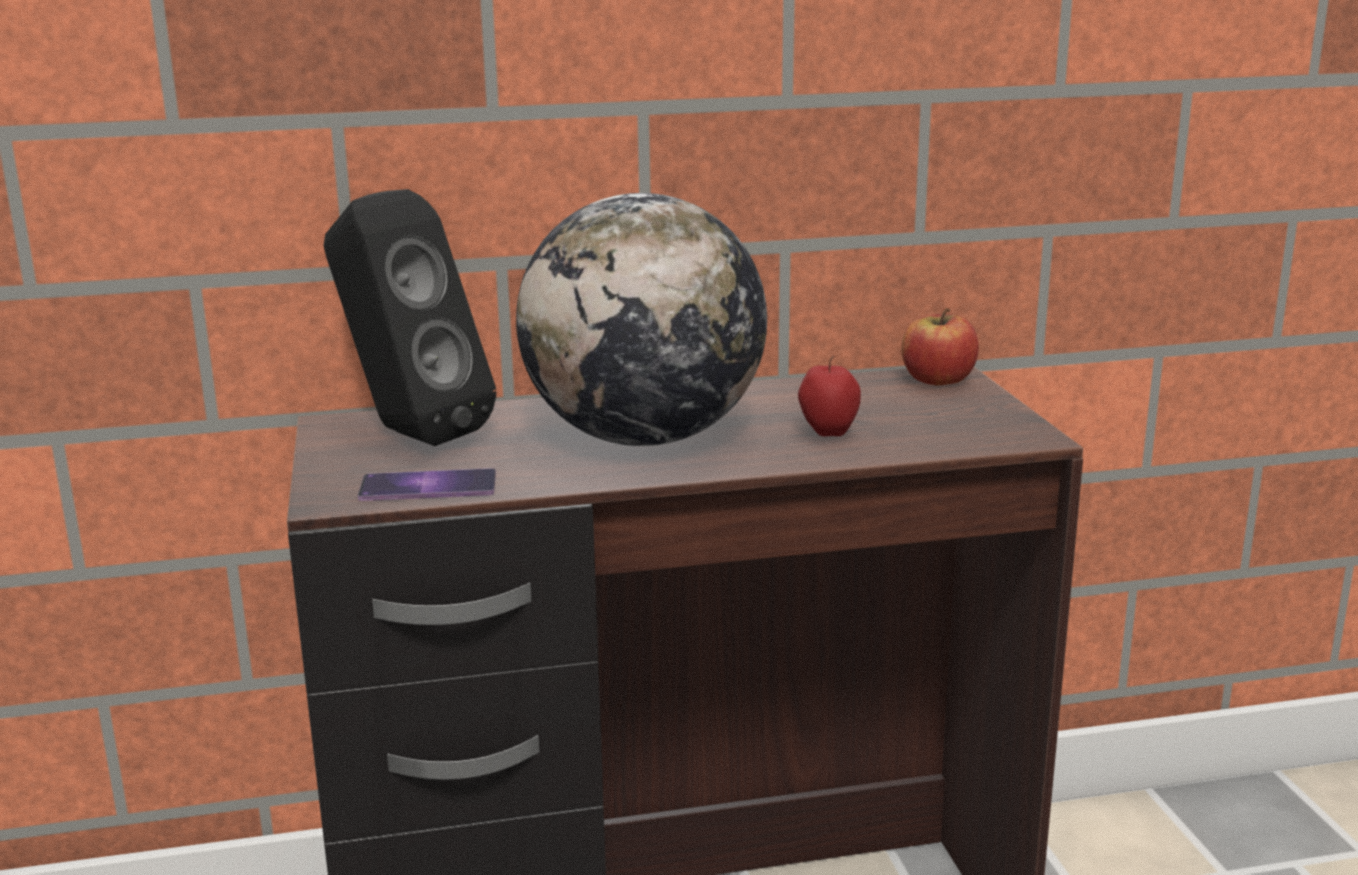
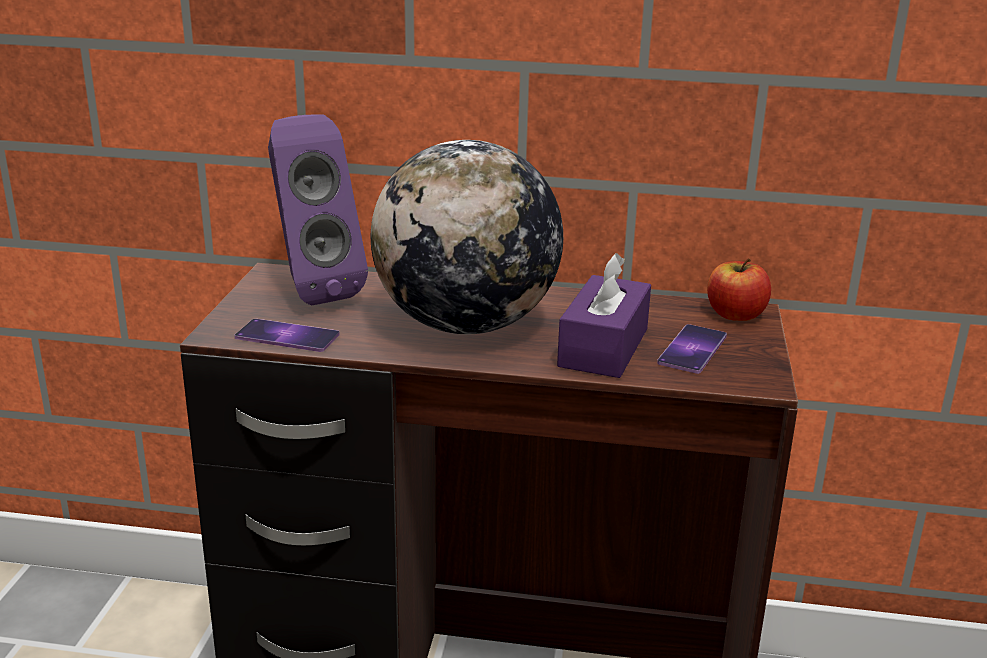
camera: 20 degrees right, 5 degrees up
(408, 434) = (312, 291): black speaker -> purple speaker
(828, 433) = (603, 347): apple -> purple tissue box
(926, 419) = (692, 349): none -> phone

